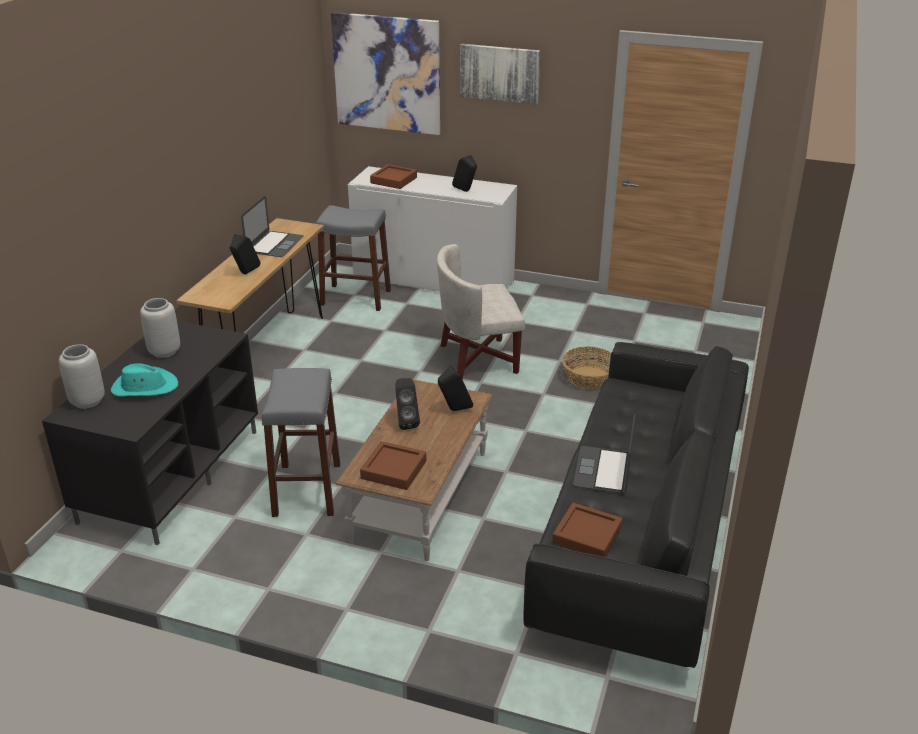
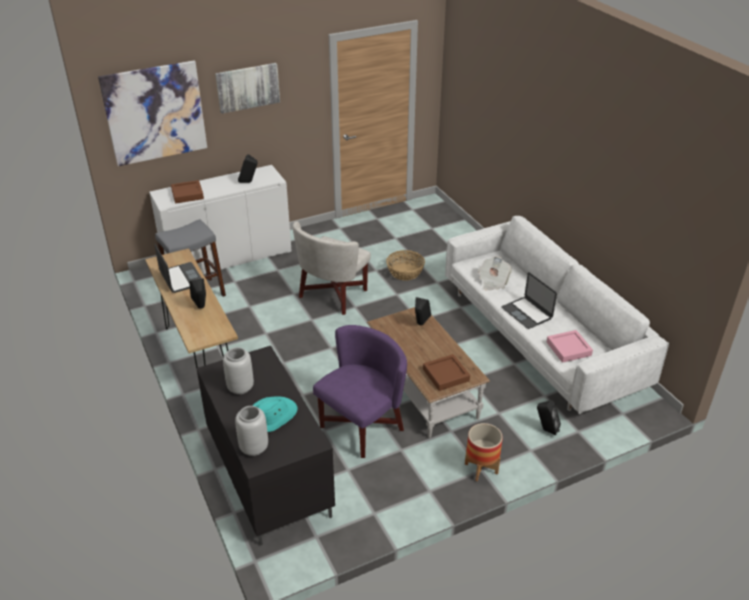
camera: 45 degrees left, 5 degrees up
(307, 489) = (361, 427): grey stool -> purple armchair
(349, 607) = (481, 468): none -> planter
(405, 422) = (408, 346): black speaker -> black speaker (546, 430)
(587, 535) = (568, 349): brown tray -> pink tray
(620, 418) = (493, 281): none -> newspaper
(640, 529) = (540, 337): black sofa -> white sofa

